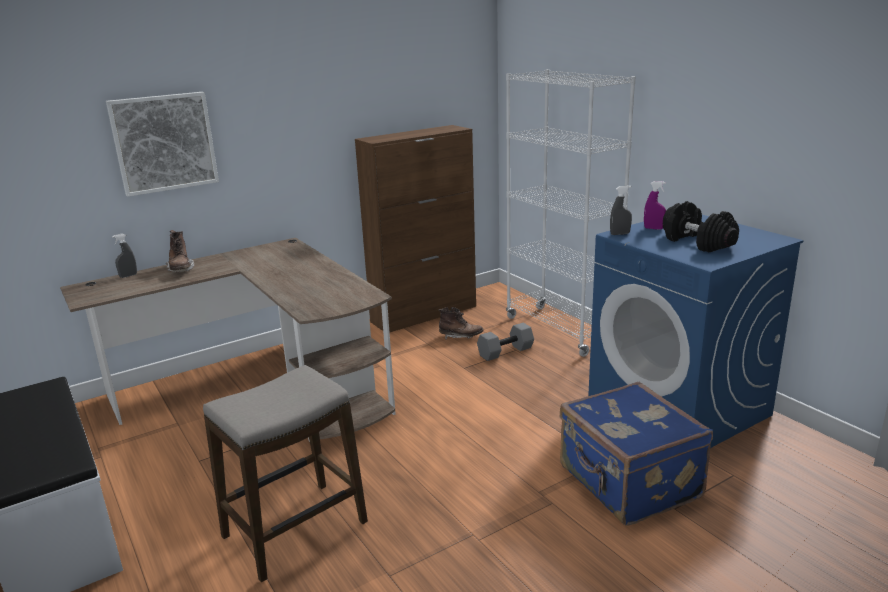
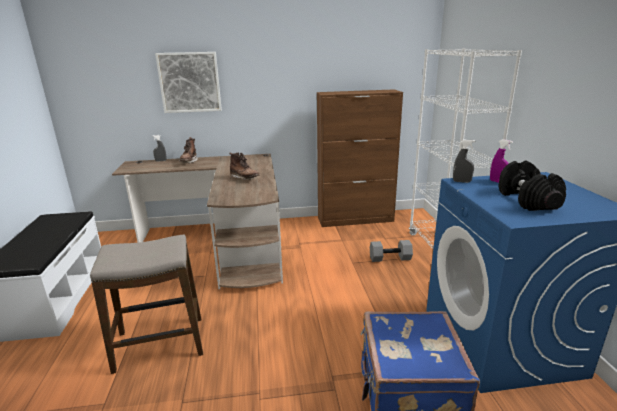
camera: 25 degrees right, 0 degrees up
(460, 337) = (367, 240): brown boot -> brown boot (244, 179)

